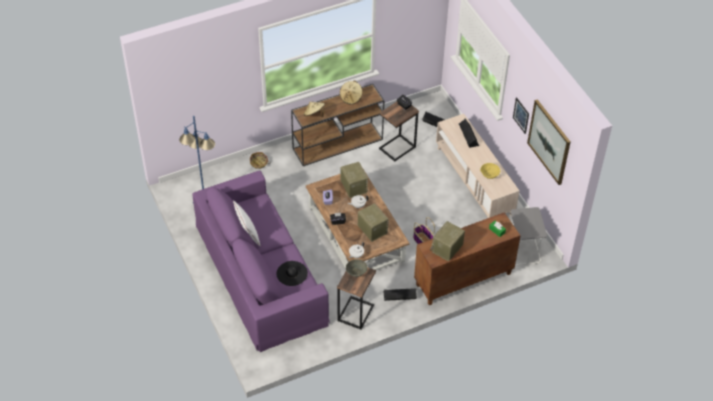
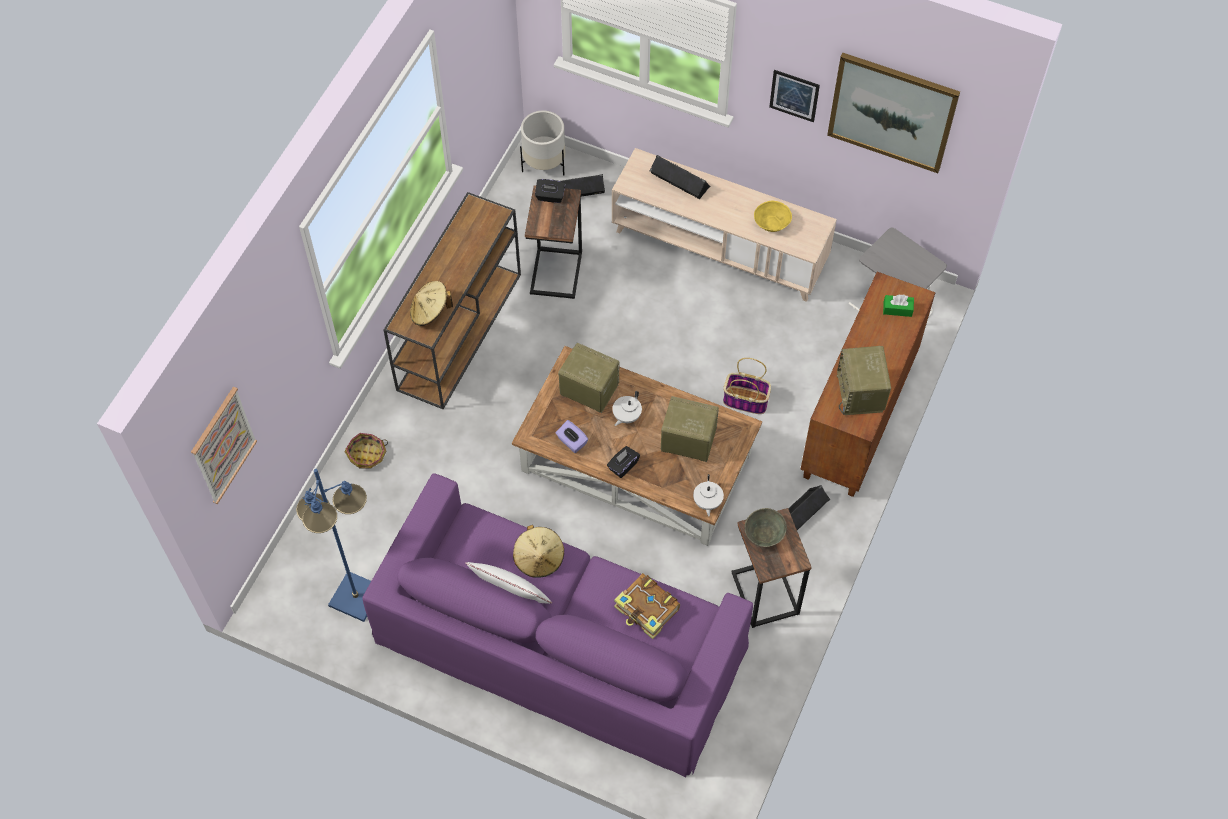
camera: 40 degrees left, 10 degrees up
(178, 94) = (223, 445): none -> picture
(292, 273) = (647, 610): black hat -> book
(351, 97) = (458, 240): beige hat -> beige hat (539, 558)
(435, 106) = (544, 164): none -> white planter

